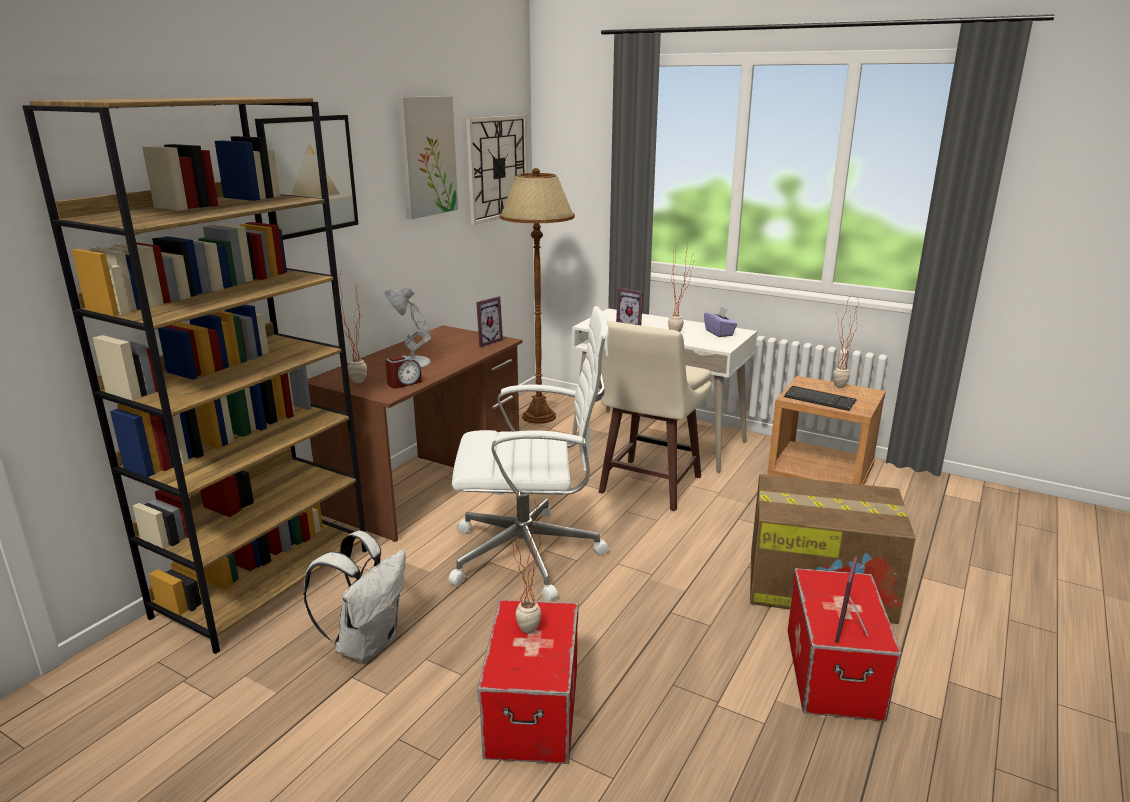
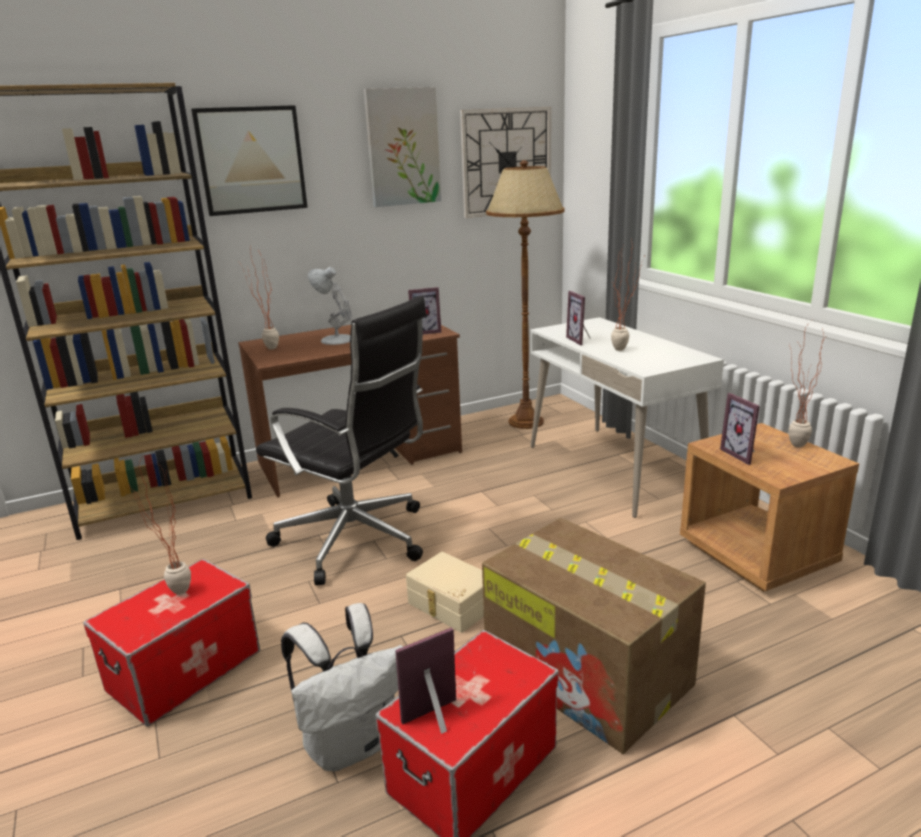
camera: 35 degrees right, 0 degrees up
(367, 643) = (159, 568): white backpack -> white backpack (351, 743)
(404, 383) = (299, 354): alarm clock -> none
(530, 555) = (357, 540): white office chair -> black office chair
(648, 486) = (542, 511): beige stool -> none
(676, 577) = (451, 605): none -> beige storage box
(719, 333) = (672, 355): purple tissue box -> none
(819, 400) = (743, 454): keyboard -> picture frame

